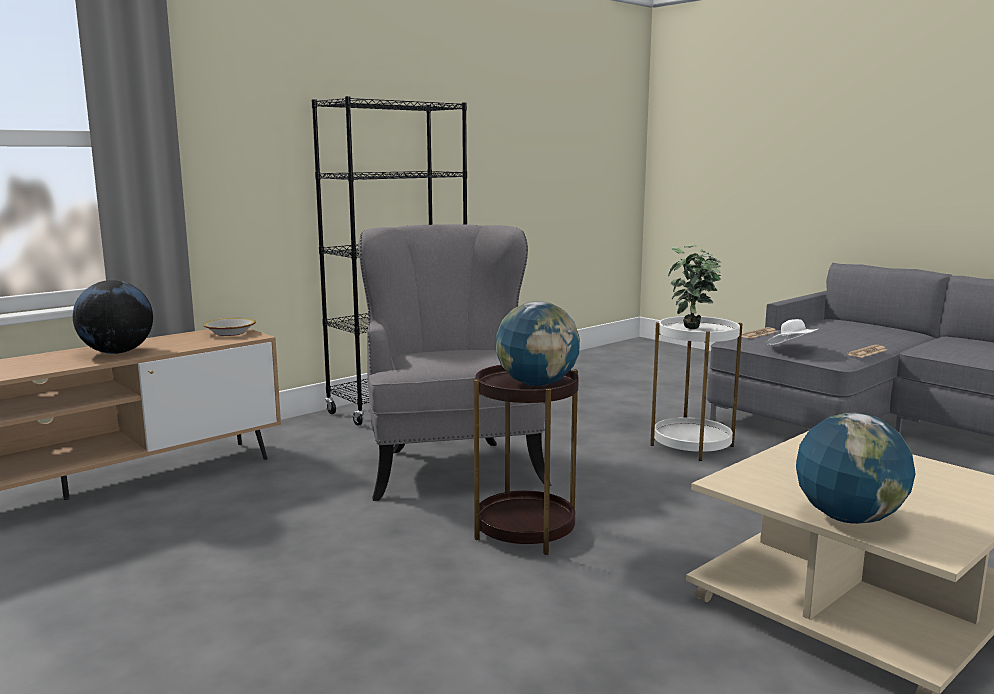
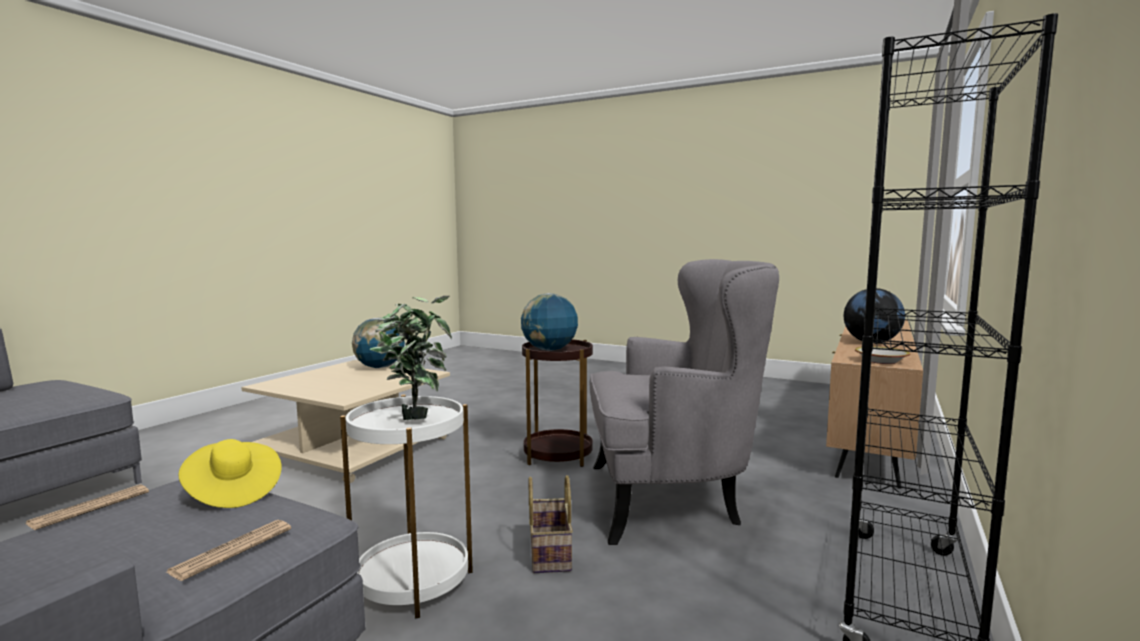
camera: 160 degrees right, 5 degrees down
(451, 464) = (672, 499): grey armchair -> grey armchair turned 60 degrees counterclockwise
(591, 447) = (548, 552): none -> basket
(792, 349) = (232, 492): white hat -> yellow hat

